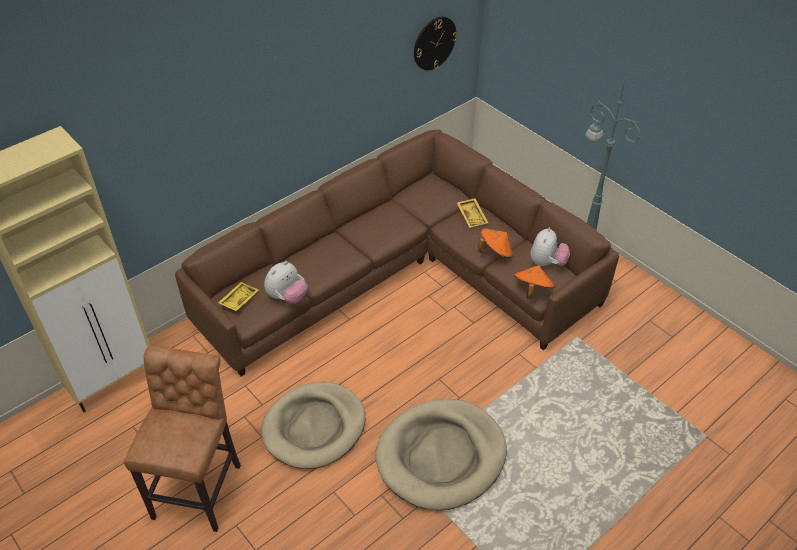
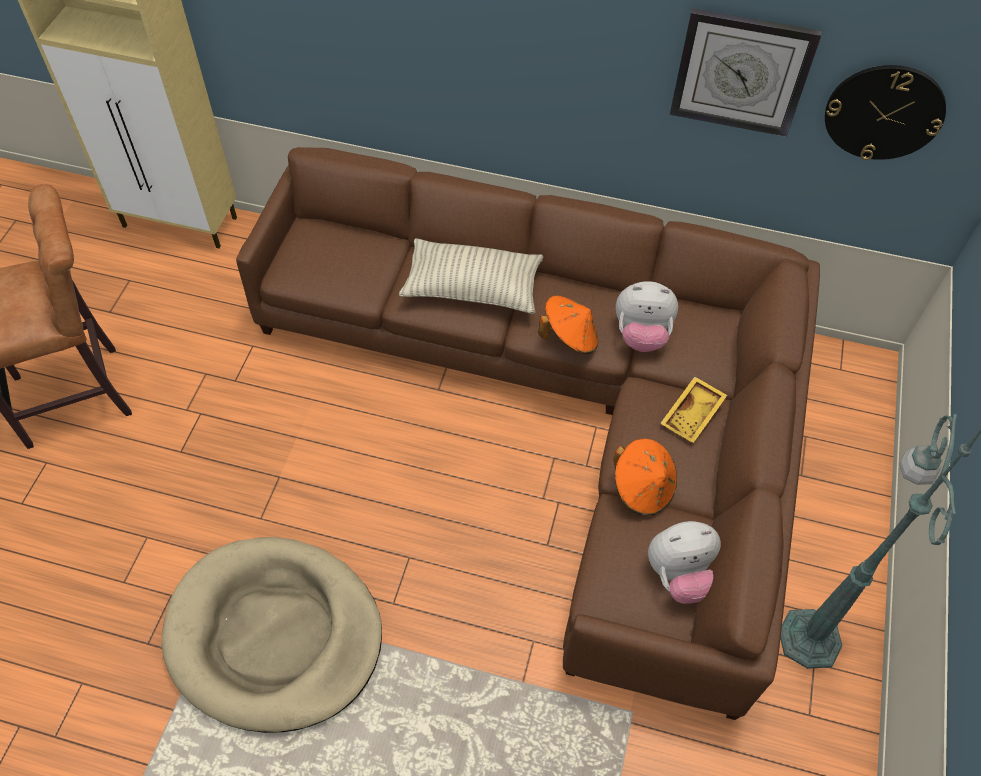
camera: 55 degrees right, 10 degrees up
(238, 300) = (314, 244): yellow tray -> none
(287, 297) = (357, 289): plush toy -> plush toy (641, 335)
(314, 427) = (233, 457): beige dog bed -> none
(331, 252) = (472, 288): none -> pillow
(379, 62) = (741, 72): none -> wall clock
(532, 290) = (598, 583): orange hat -> orange hat (569, 337)

